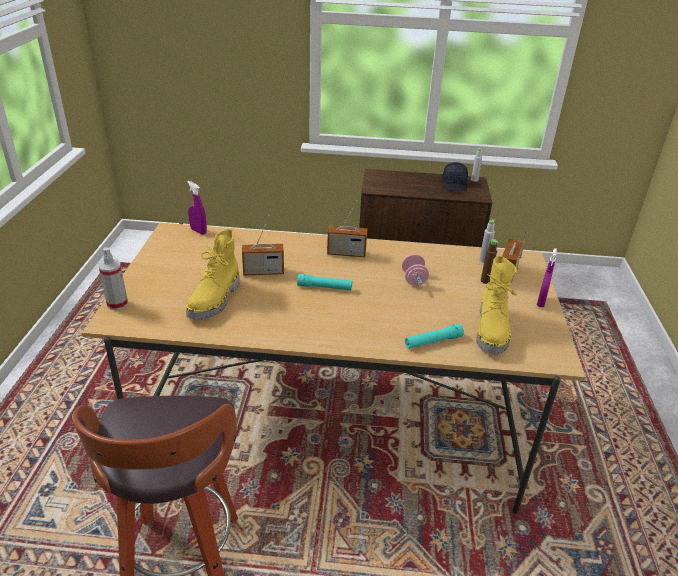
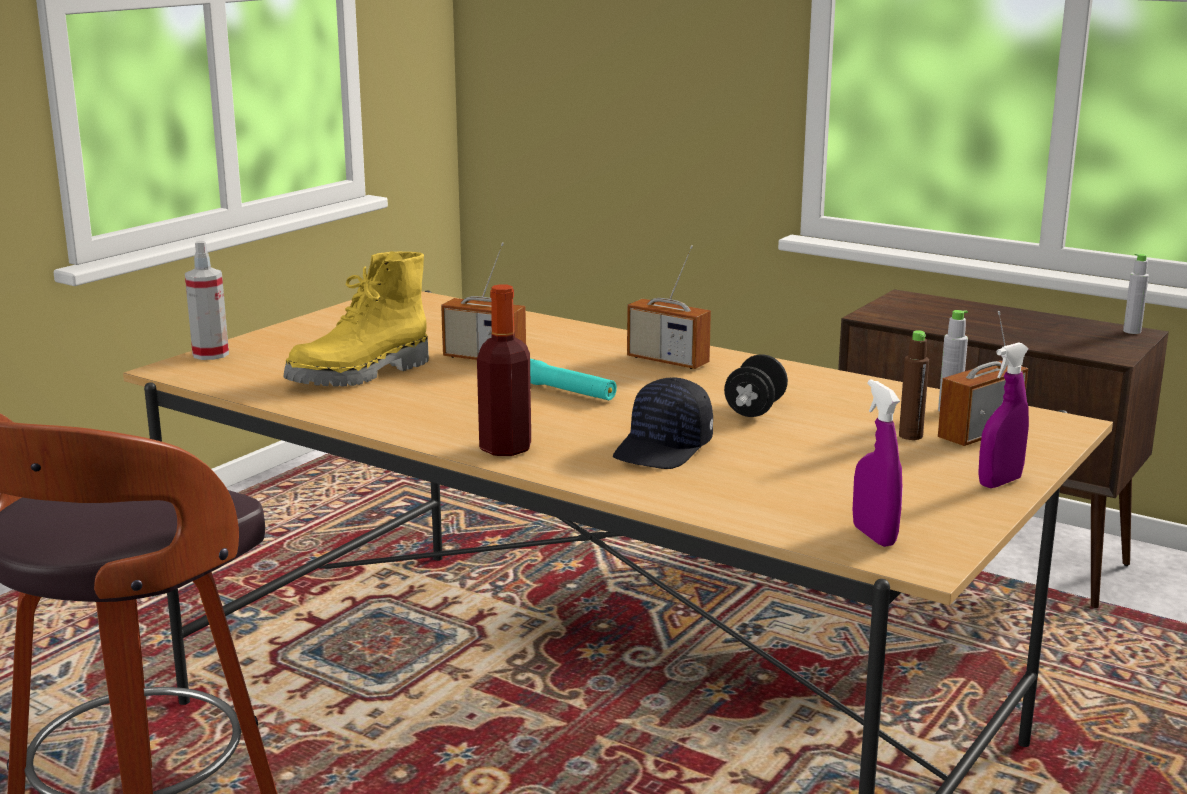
camera: 30 degrees right, 15 degrees down
(198, 231) = (442, 302): purple spray bottle -> purple spray bottle (874, 536)
(339, 338) = (505, 448): none -> bottle
(413, 279) = (755, 409): pink dumbbell -> black dumbbell
(433, 341) = (677, 485): turquoise flashlight -> none
(455, 184) = (1074, 332): black cap -> black cap (664, 449)
(492, 331) = (825, 496): yellow boot -> none

